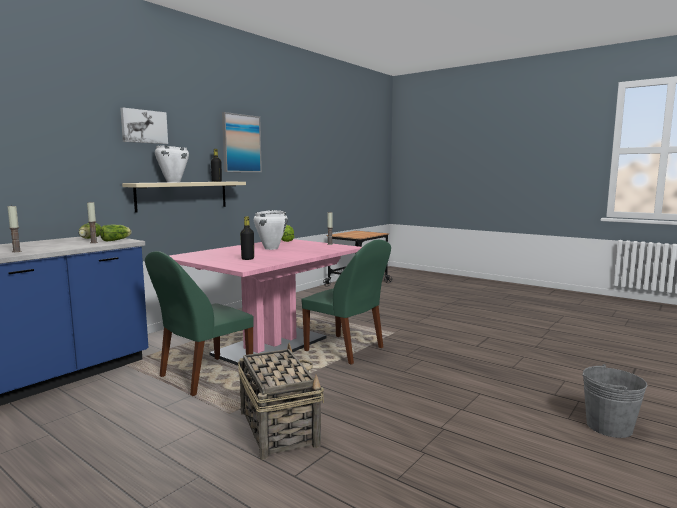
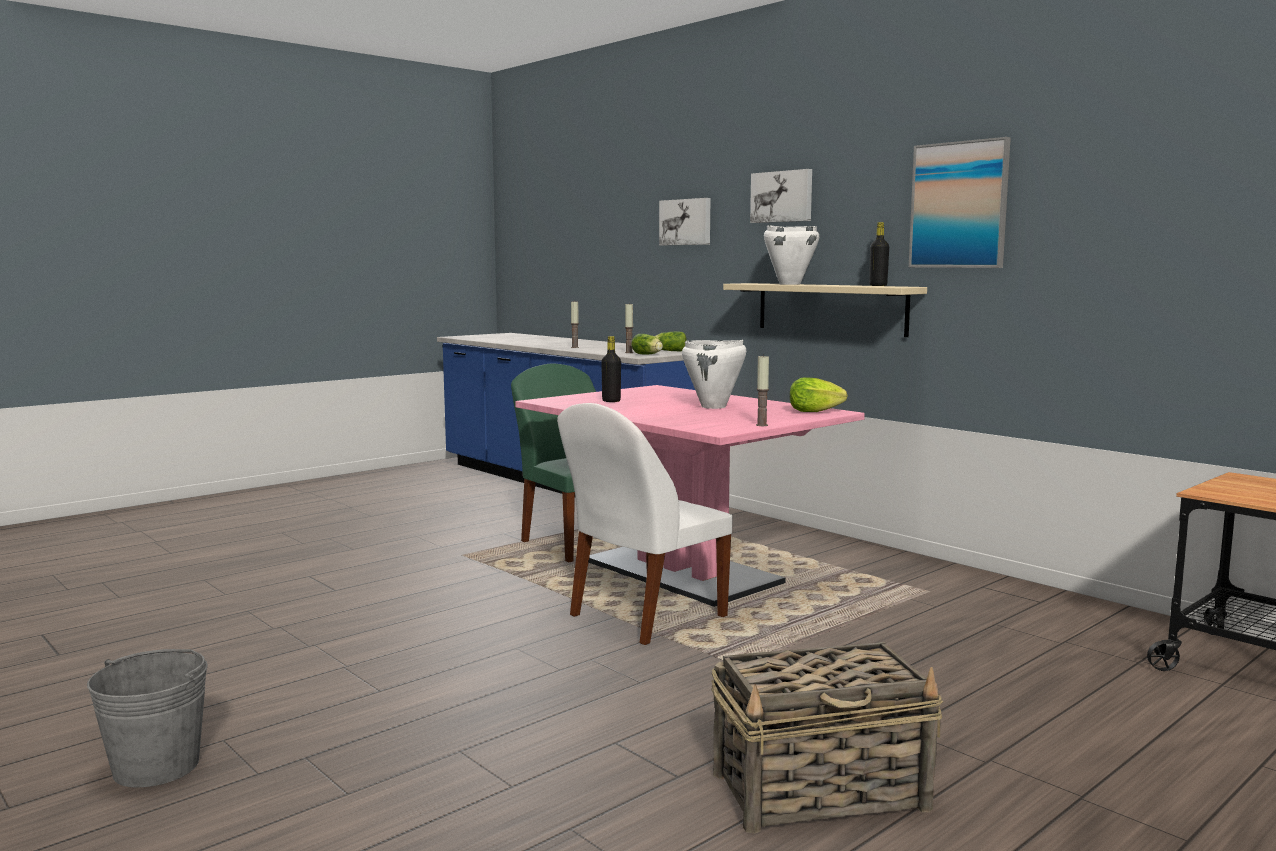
camera: 100 degrees right, 0 degrees up
(50, 135) = (686, 222): none -> picture
(278, 427) = (408, 572): basket -> basket (822, 791)
(346, 350) = (644, 617): green chair -> white chair

